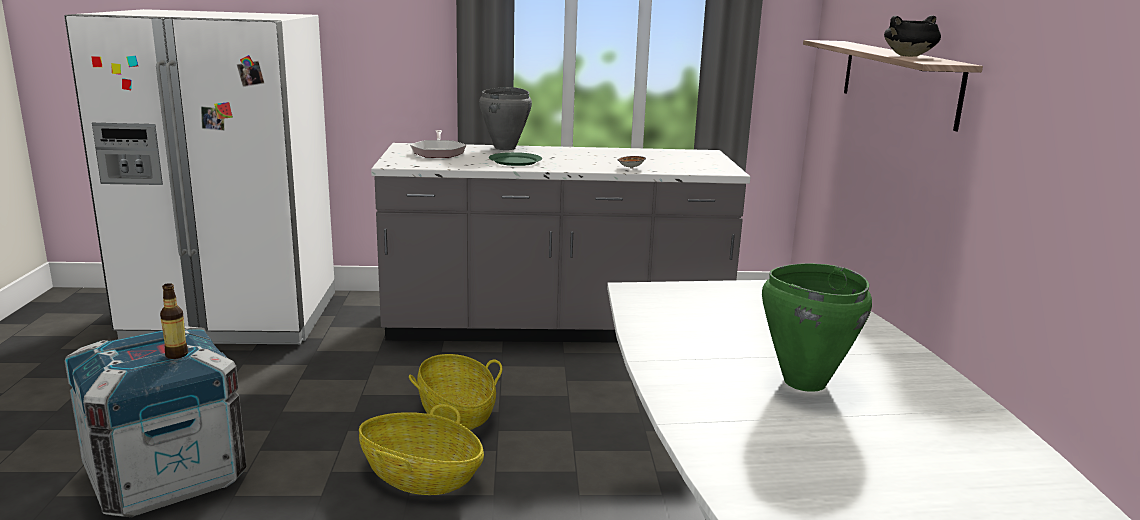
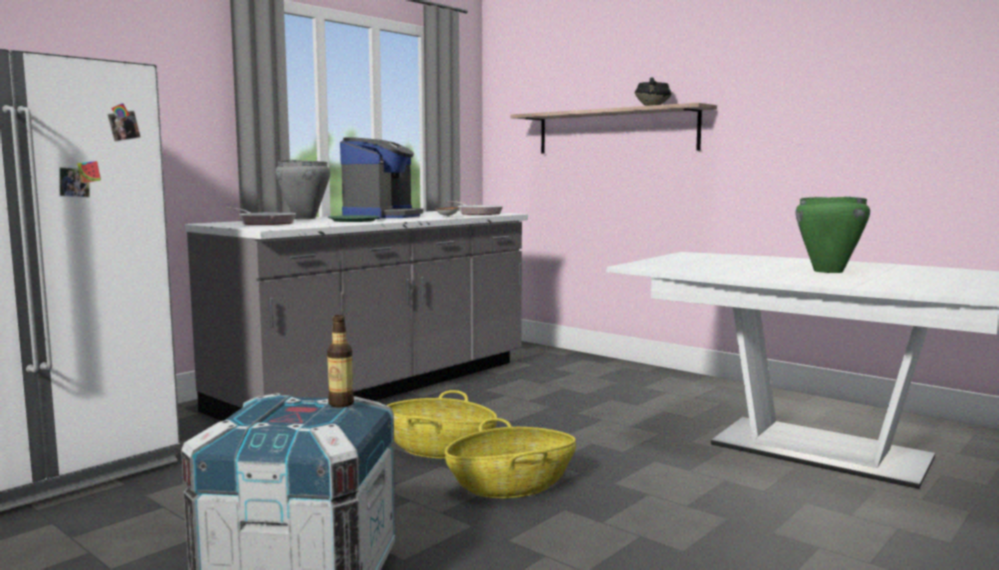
camera: 45 degrees left, 10 degrees down
(579, 155) = (381, 216): none -> coffee machine
(697, 165) = (477, 213): none -> frying pan

